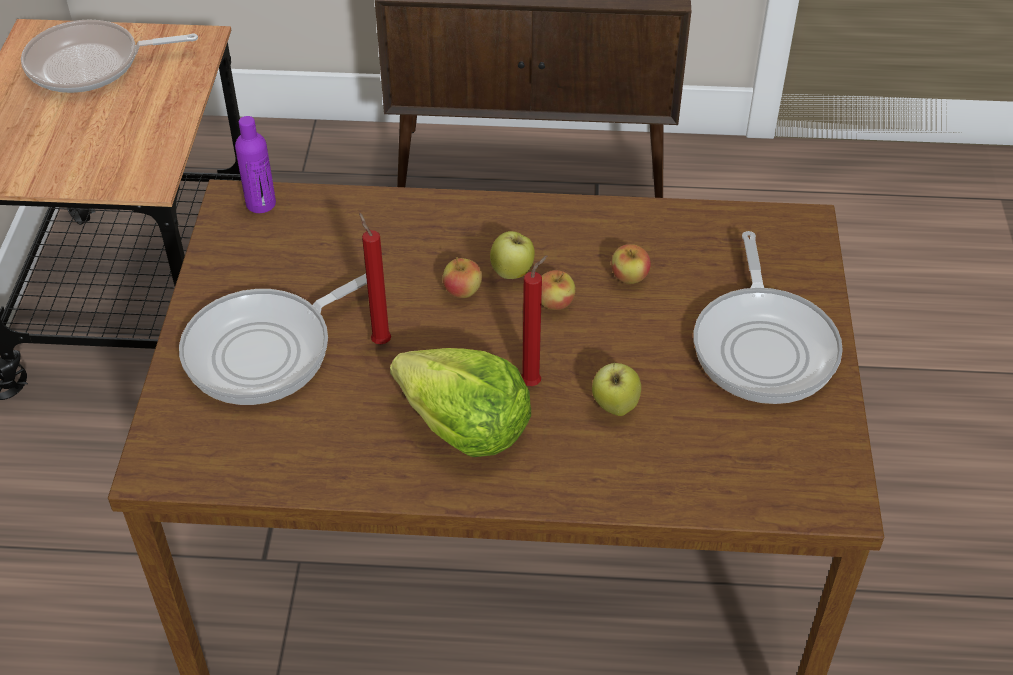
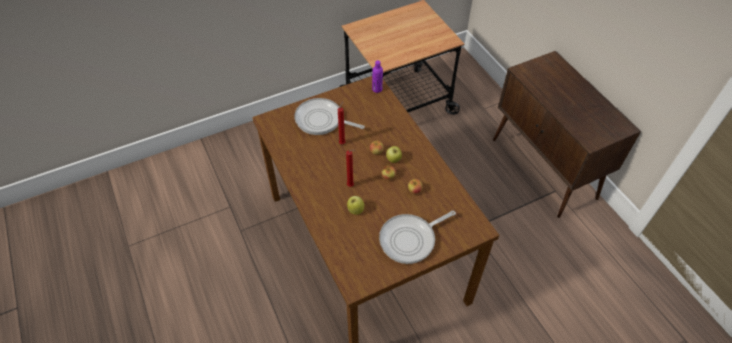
camera: 60 degrees right, 5 degrees up
(91, 65) = (418, 25): frying pan -> none
(464, 426) = (323, 177): lettuce -> none

